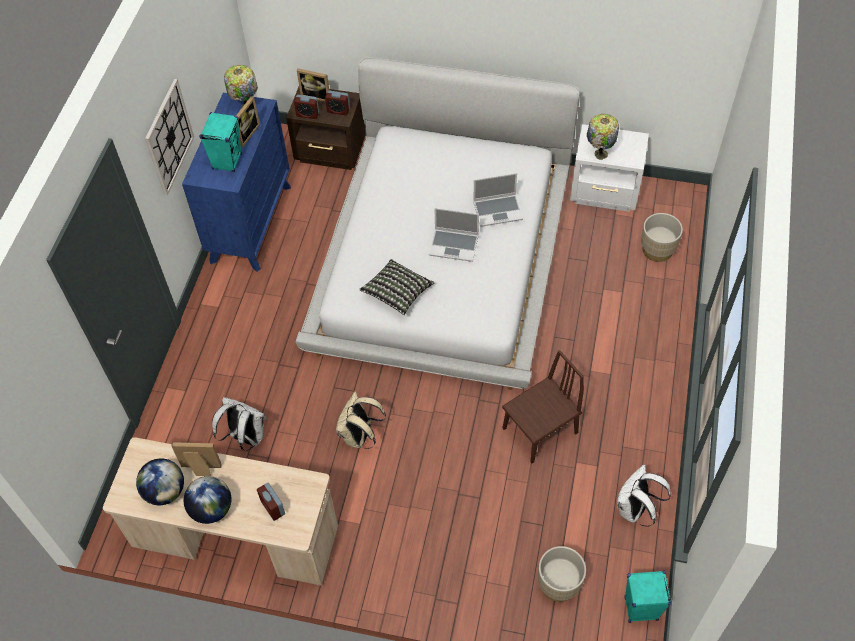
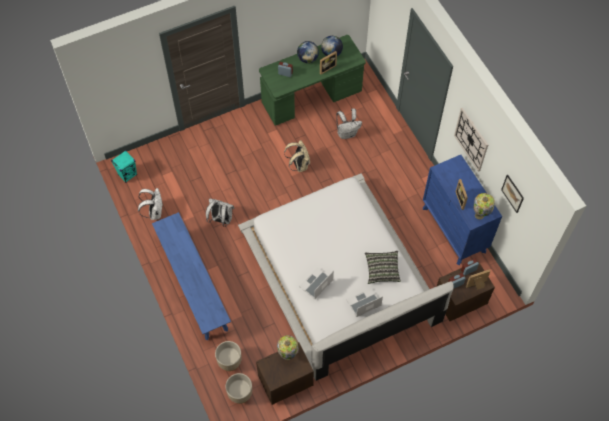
camera: 140 degrees right, 5 degrees up
(206, 42) = (512, 193): none -> picture
(227, 161) = (453, 179): turquoise speaker -> none
(235, 537) = (311, 97): beige desk -> green desk
(397, 293) = (326, 205): pillow -> pillow (382, 270)
(454, 245) = (321, 249): laptop -> laptop (363, 303)
(540, 430) = (221, 220): brown chair -> white backpack
(559, 584) = (167, 162): beige planter -> beige planter (240, 393)
(605, 193) = (284, 382): white nightstand -> brown nightstand
(643, 366) = (193, 285): none -> blue bench

